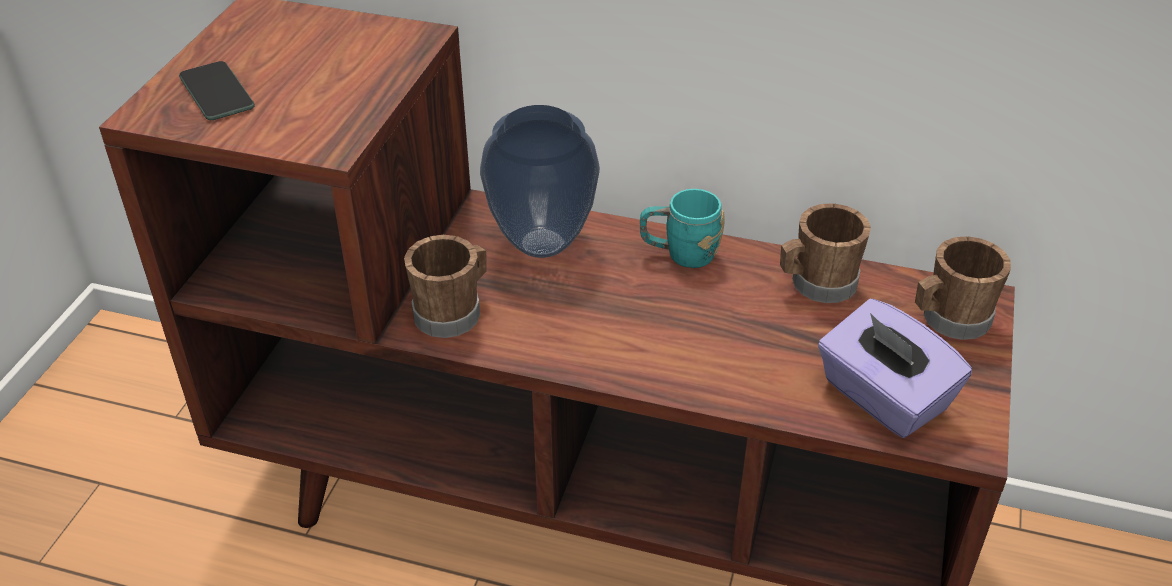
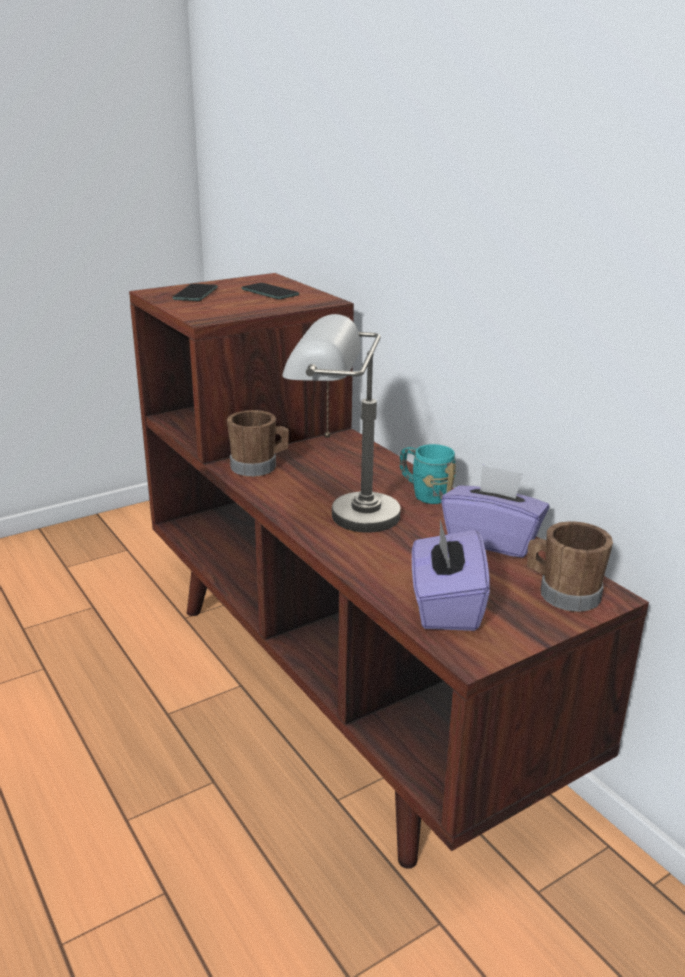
camera: 40 degrees right, 15 degrees down
(316, 46) = (270, 292): none -> phone
(540, 242) = (351, 460): vase -> none
(639, 334) = (341, 515): none -> grey table lamp
(817, 284) = (492, 540): brown mug -> purple tissue box

